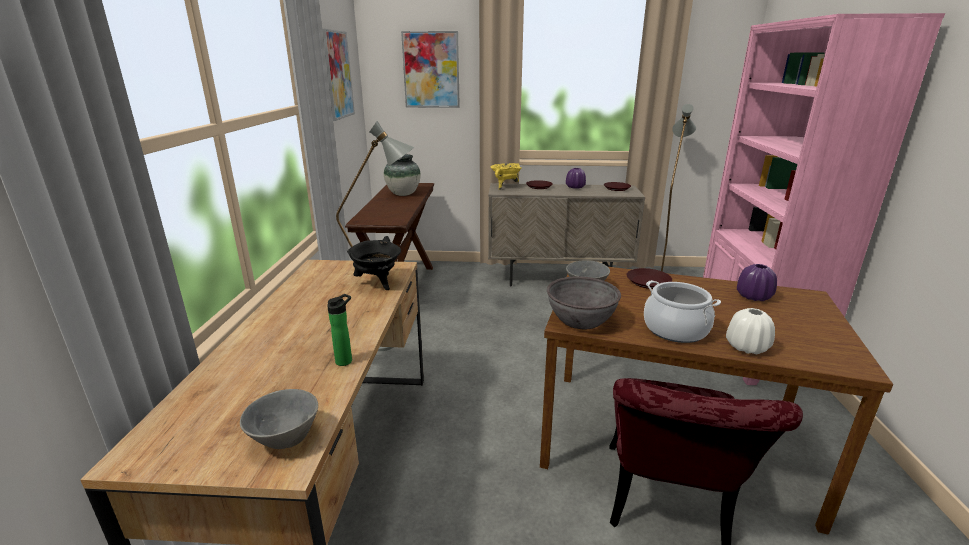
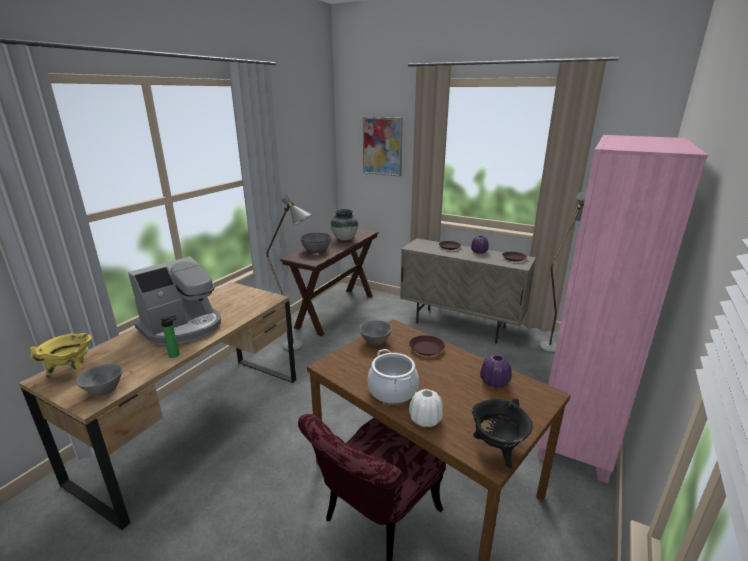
camera: 25 degrees right, 0 degrees up
(308, 325) = (183, 327): none -> coffee machine
(337, 75) = (303, 151): picture -> none
(377, 283) = (248, 308): black cooking pot -> black cooking pot (497, 449)
(505, 187) = (422, 243): yellow cooking pot -> yellow cooking pot (71, 370)
(581, 320) = (338, 365): grey bowl -> grey bowl (316, 250)

